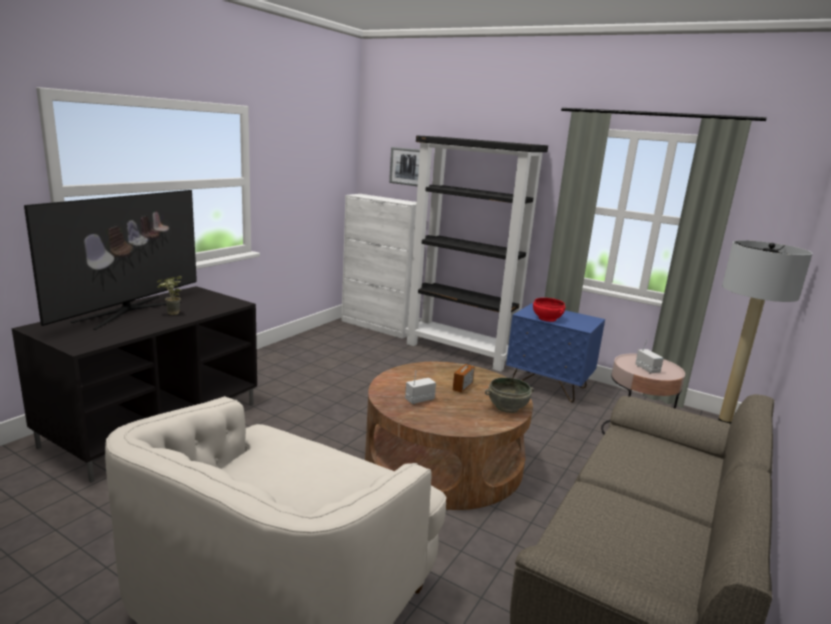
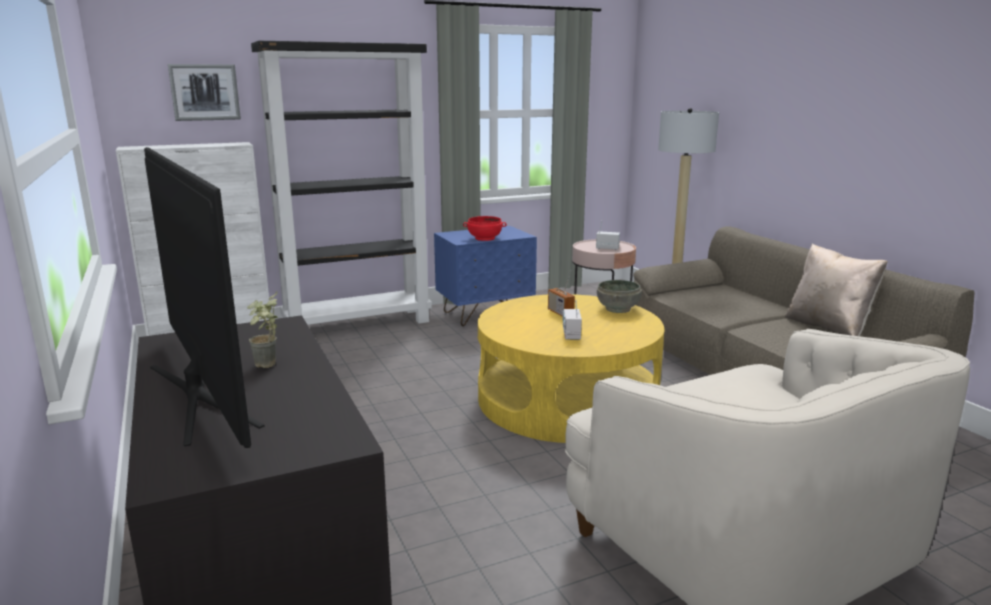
camera: 55 degrees left, 0 degrees up
(443, 459) = (567, 398): brown coffee table -> yellow coffee table
(686, 547) = (828, 327): none -> beige pillow

